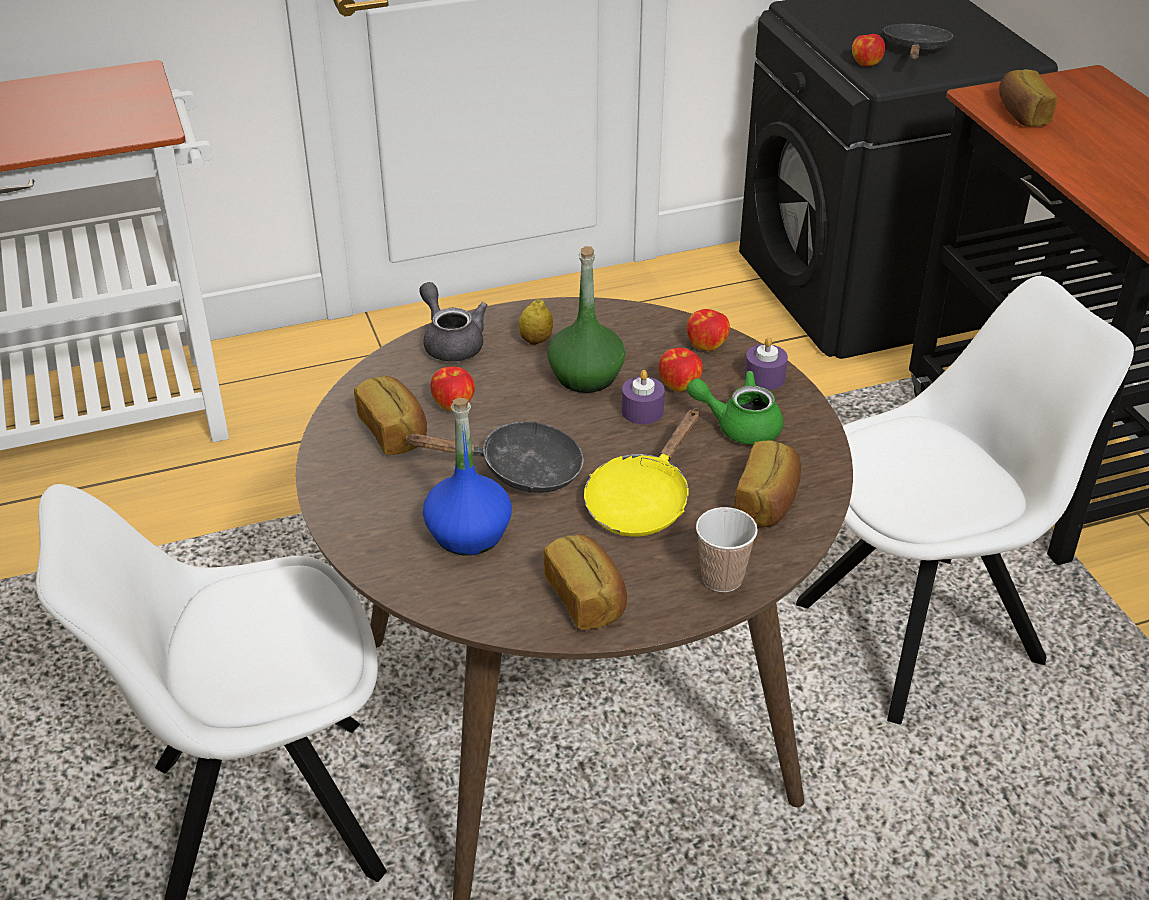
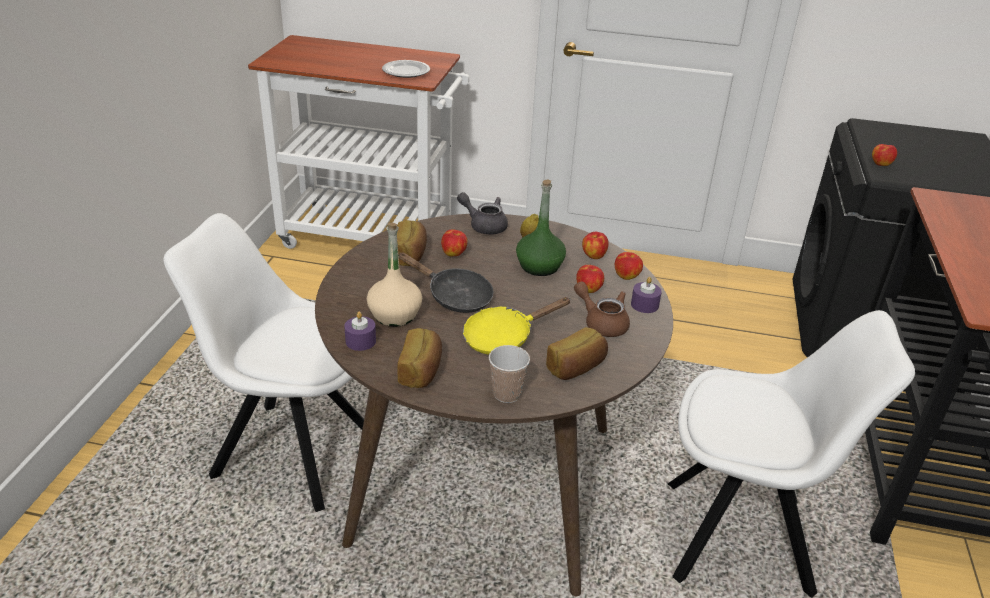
camera: 30 degrees right, 5 degrees down
(107, 120) = (405, 72): none -> plate
(451, 342) = (484, 225): grey teapot -> grey teapot turned 60 degrees counterclockwise
(468, 533) = (395, 315): blue bottle -> beige bottle
(638, 331) = (593, 256): none -> apple
(642, 411) = (552, 294): purple candle -> purple candle (360, 341)
(739, 426) = (602, 323): green teapot -> brown teapot
(915, 50) = (925, 166): black frying pan -> none
(1021, 114) = (954, 214): bread -> none

